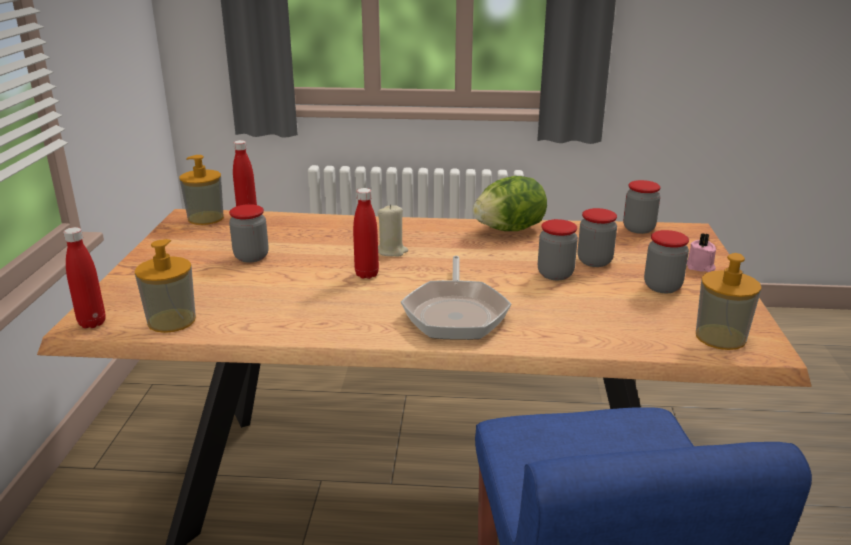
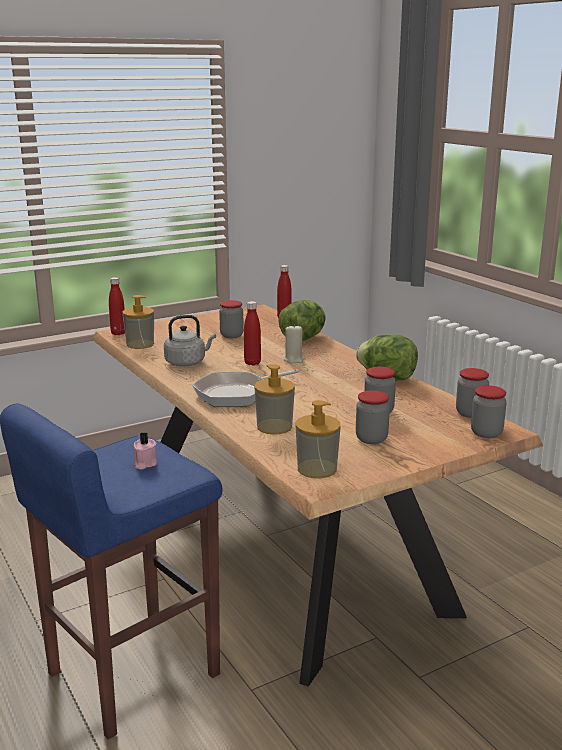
camera: 55 degrees right, 5 degrees down
(205, 218) = (263, 313): soap dispenser -> soap dispenser (274, 427)
(301, 310) = (187, 362): none -> grey kettle
(332, 227) = (303, 338): none -> lettuce
(555, 274) = (335, 405): jar -> jar (486, 433)
(700, 267) = (432, 445): pink candle -> pink candle (144, 463)

